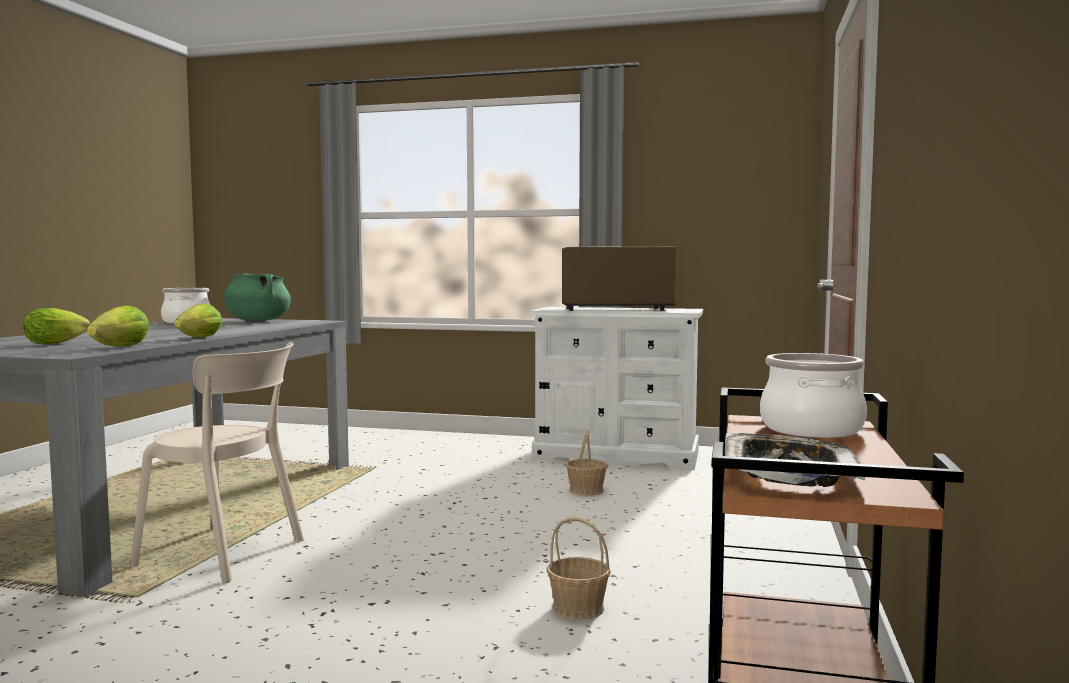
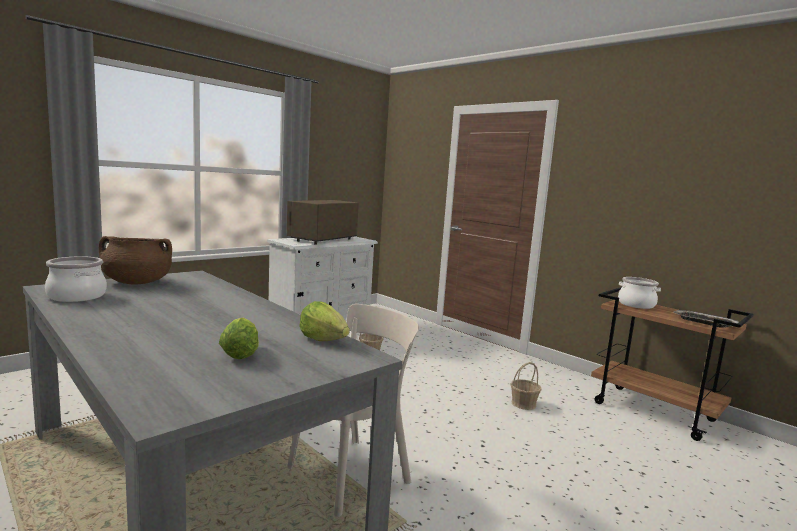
camera: 60 degrees left, 5 degrees up
(197, 338) = (281, 315): lettuce -> none
(258, 321) = (137, 282): green cooking pot -> brown cooking pot

